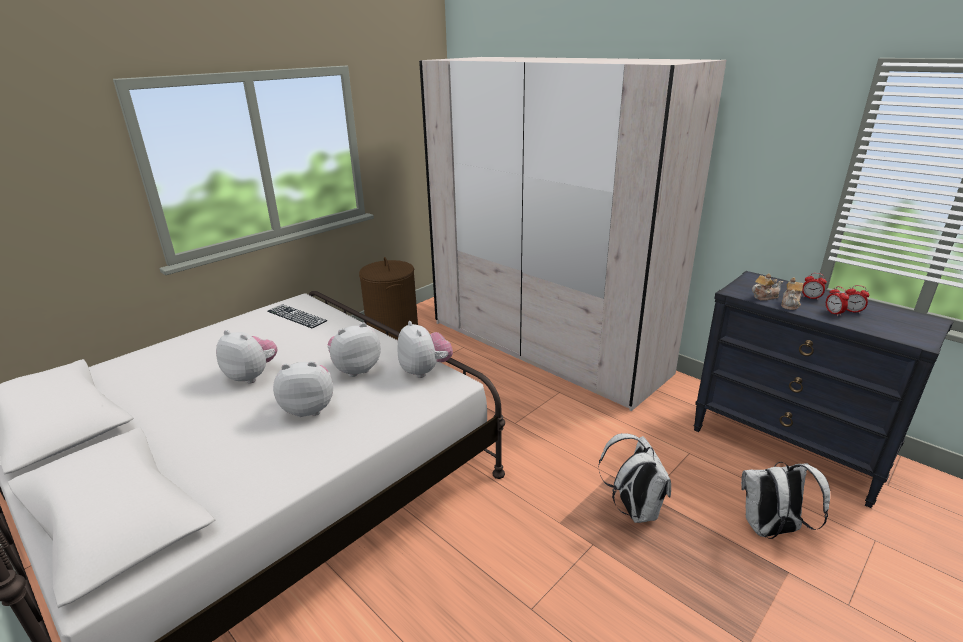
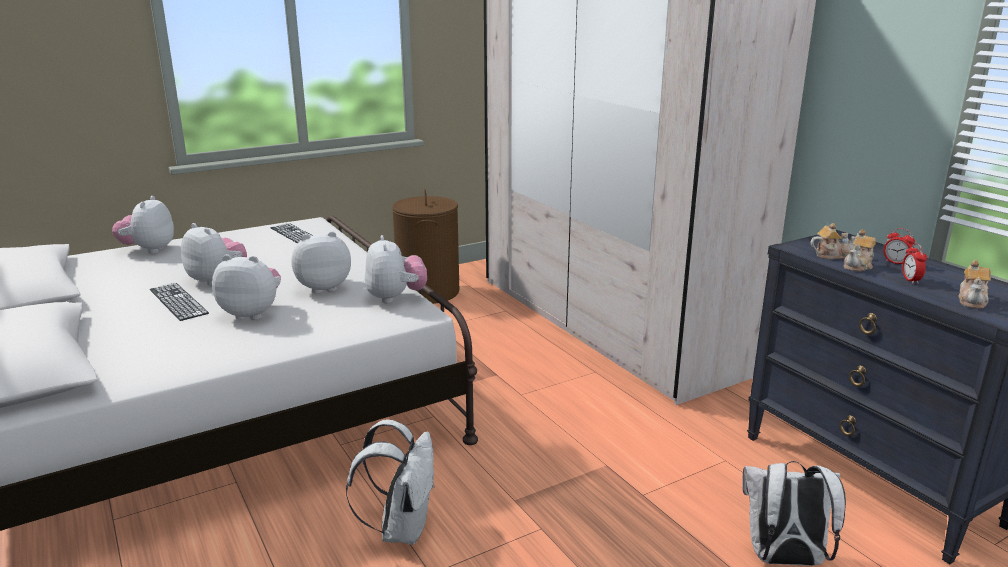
camera: 15 degrees right, 5 degrees down
(164, 351) = (149, 250): none -> plush toy
(230, 406) = (178, 301): none -> keyboard
(633, 509) = (614, 504): white backpack -> white backpack (402, 528)
(852, 311) = (939, 281): alarm clock -> none
(886, 327) = (972, 301): none -> teapot

